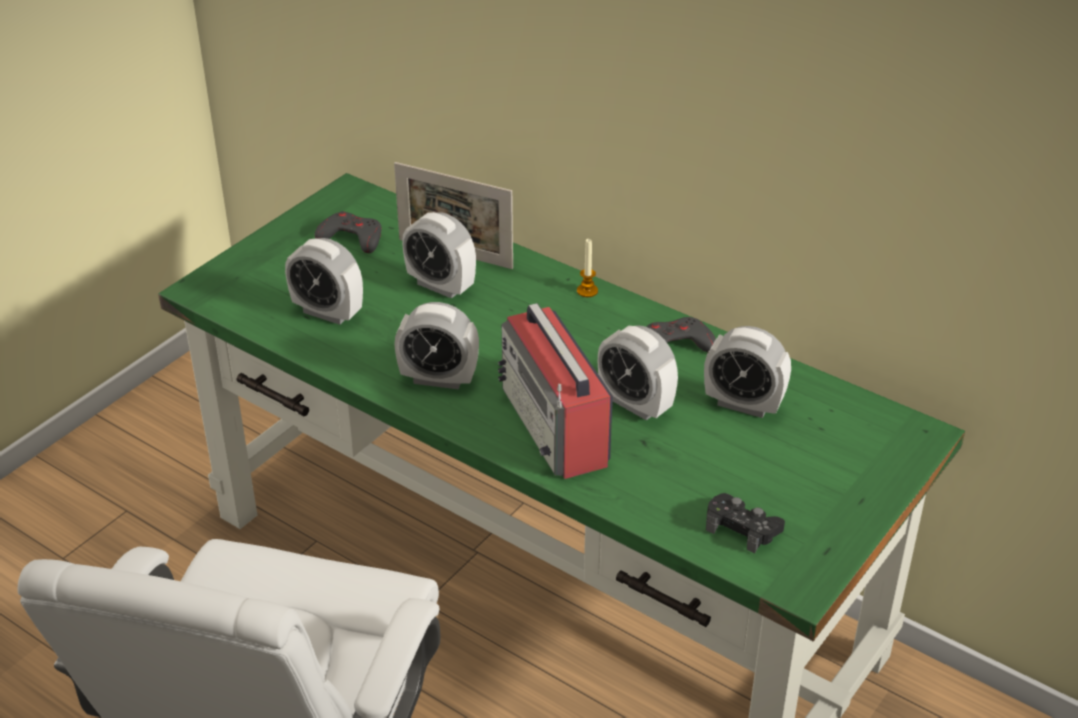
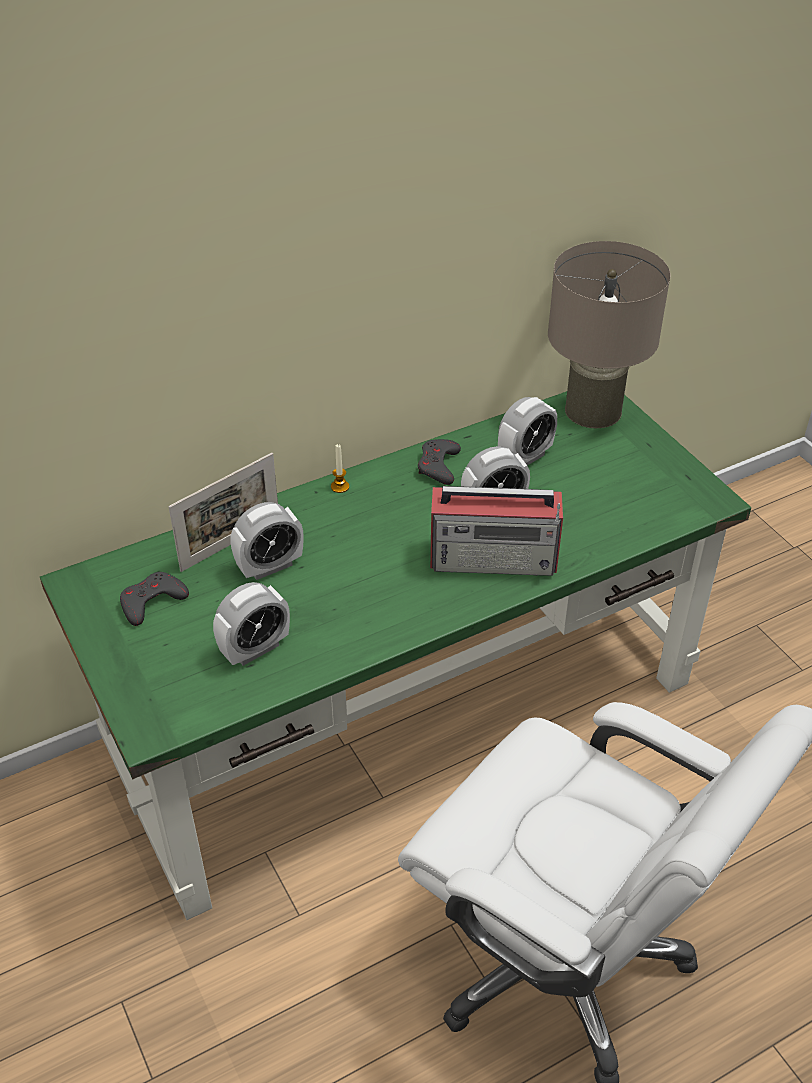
camera: 65 degrees left, 5 degrees up
(438, 379) = (396, 605): alarm clock -> none
(742, 528) = (650, 505): black game controller -> none
(885, 436) = (593, 410): none -> beige table lamp

